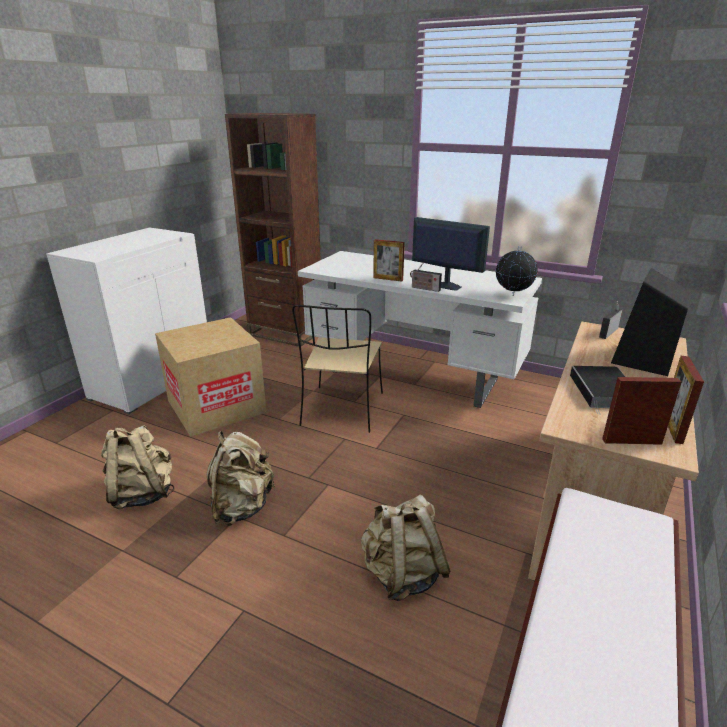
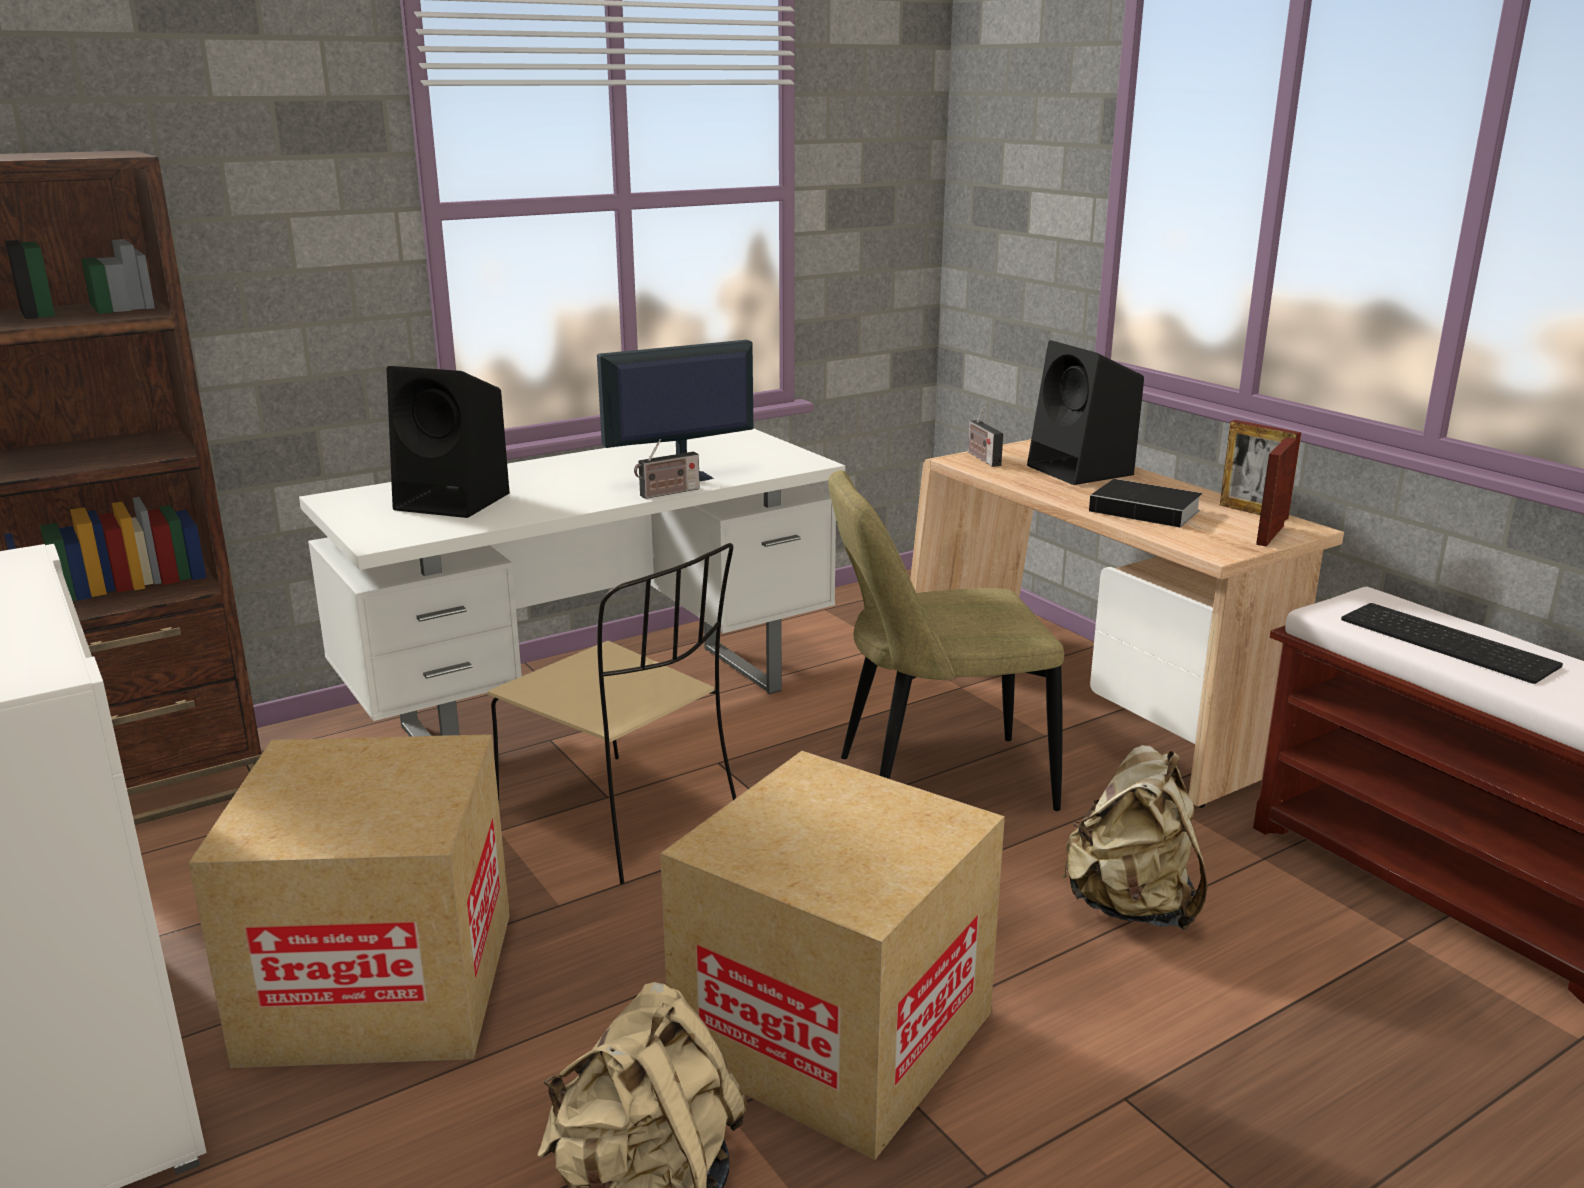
camera: 60 degrees left, 5 degrees down
(242, 507) = (833, 1034): beige backpack -> cardboard box
(364, 266) = (455, 501): none -> black speaker
(388, 279) = (568, 502): picture frame -> none
(449, 475) = (934, 784): none -> beige chair
(513, 295) = (794, 457): globe -> none
(604, 574) = (1450, 642): none -> keyboard

